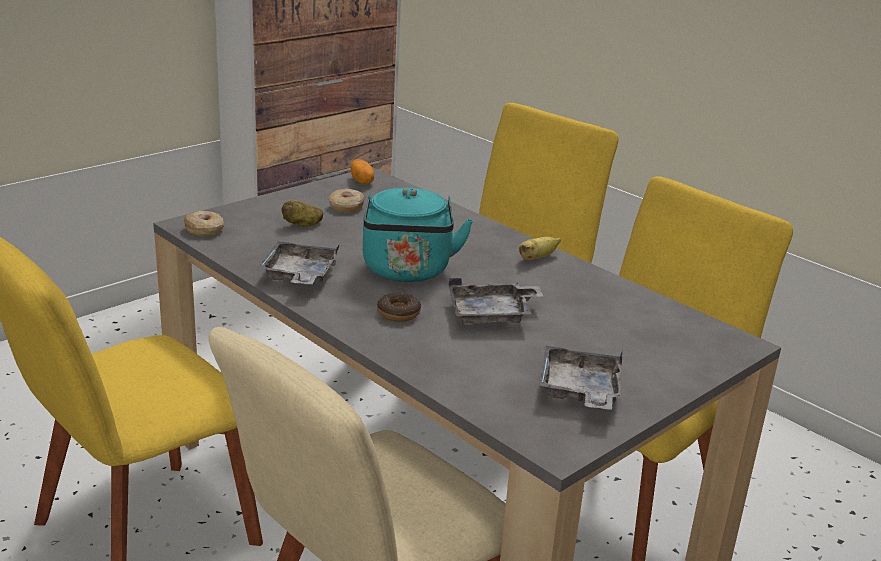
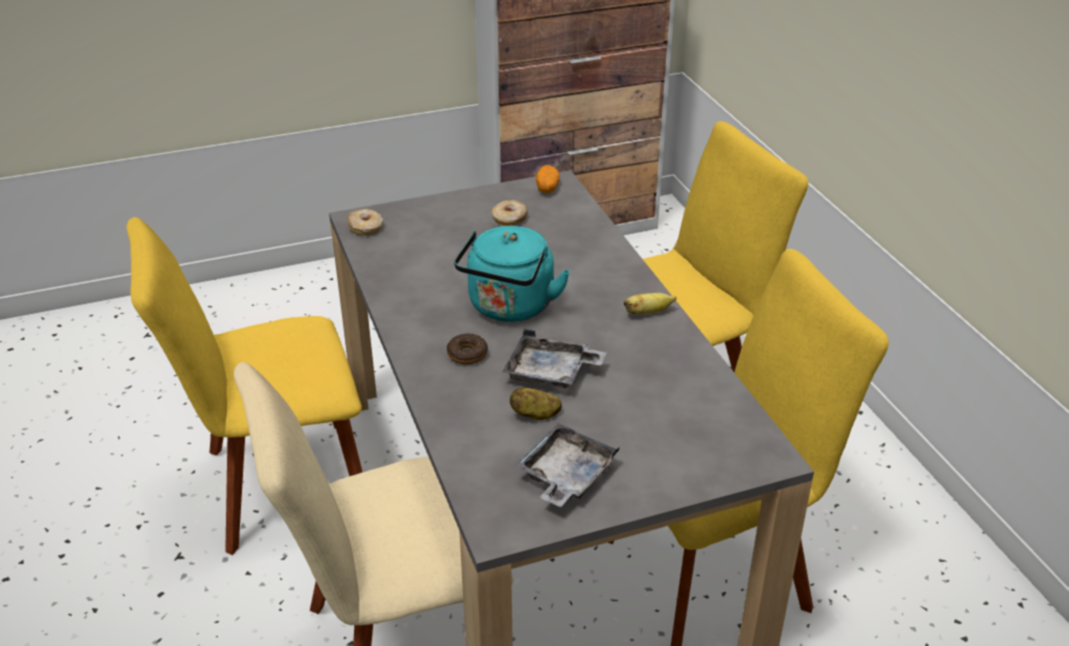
camera: 25 degrees right, 10 degrees up
(299, 276) = (411, 295): grey tray -> none
(302, 225) = (454, 235): potato -> potato (535, 415)

